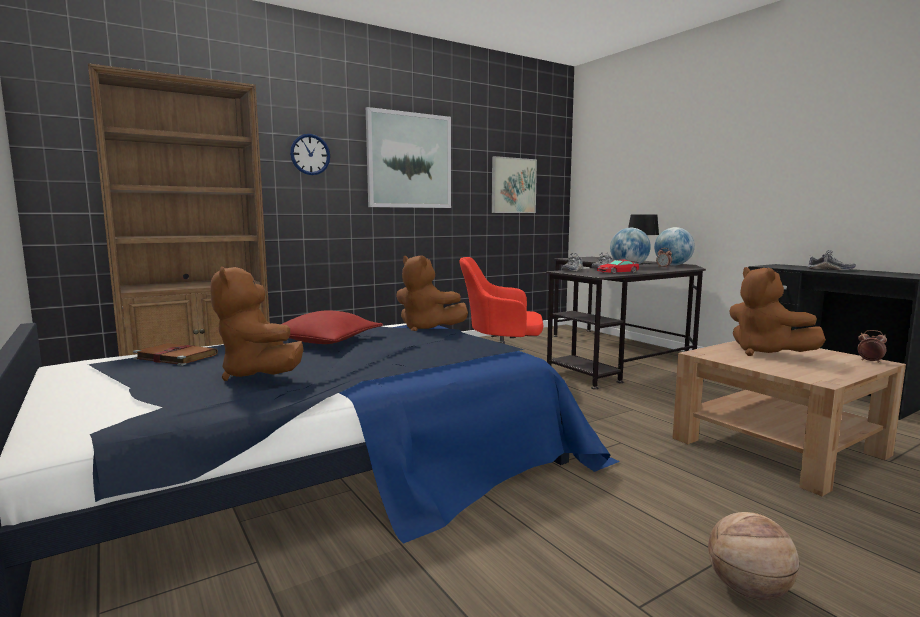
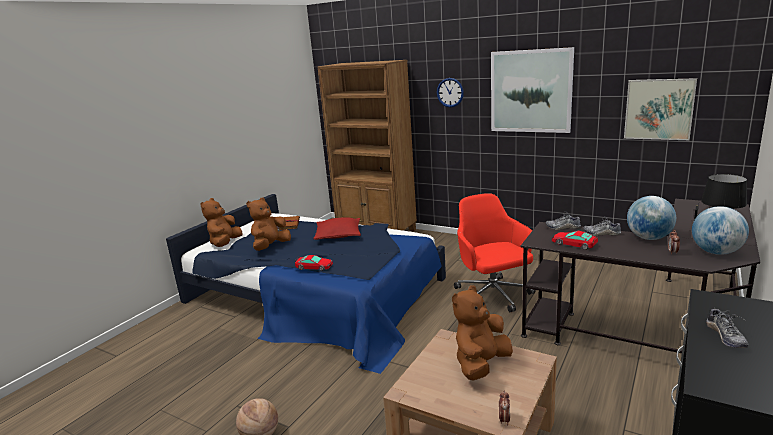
camera: 65 degrees right, 10 degrees up
(426, 329) = (403, 243): brown plush toy -> brown plush toy (225, 243)
(427, 363) = (314, 267): none -> toy car

